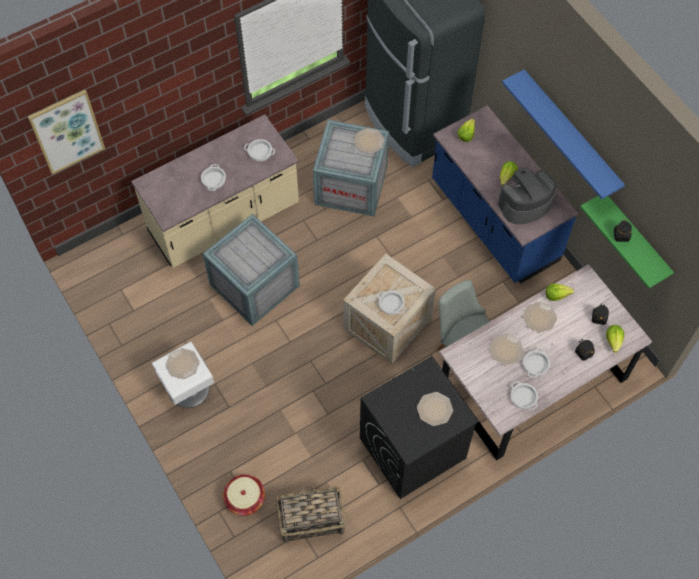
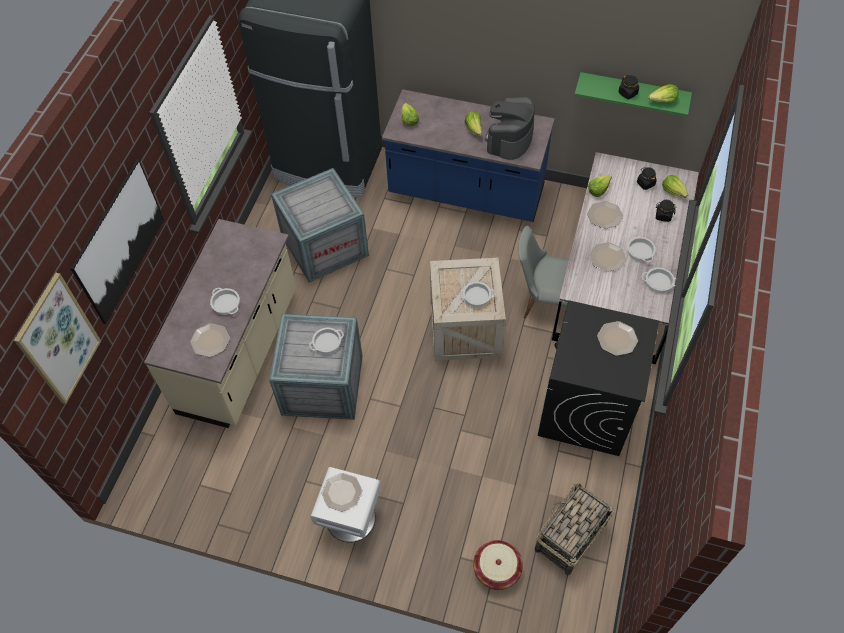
camera: 40 degrees left, 5 degrees down
(158, 91) = (120, 241): none -> picture
(260, 152) = (246, 251): cooking pot -> cooking pot (327, 342)
(368, 141) = (324, 186): plate -> plate (210, 340)
(570, 133) = (519, 41): blue shelf -> none
(642, 262) = (663, 101): none -> lettuce

